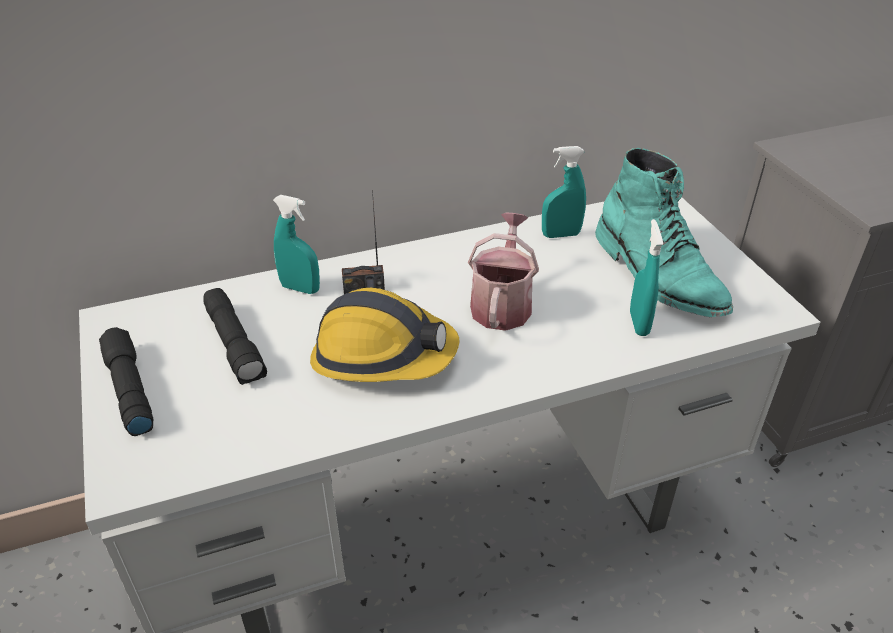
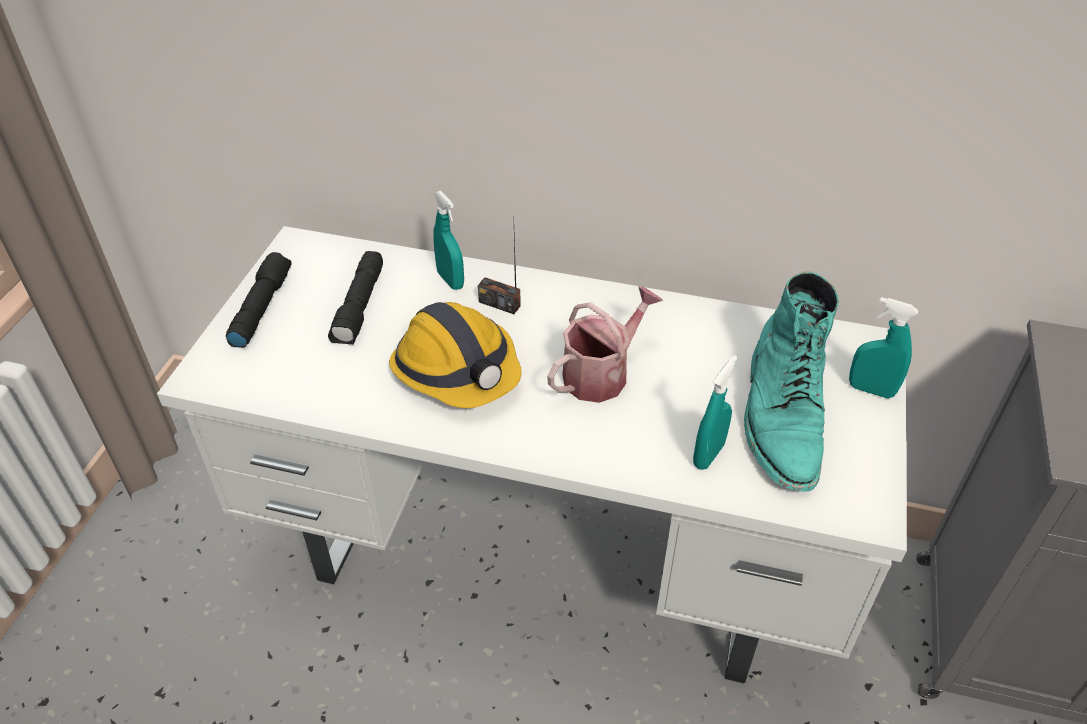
camera: 35 degrees right, 5 degrees up
(561, 235) = (728, 331): turquoise spray bottle -> turquoise spray bottle (871, 390)

